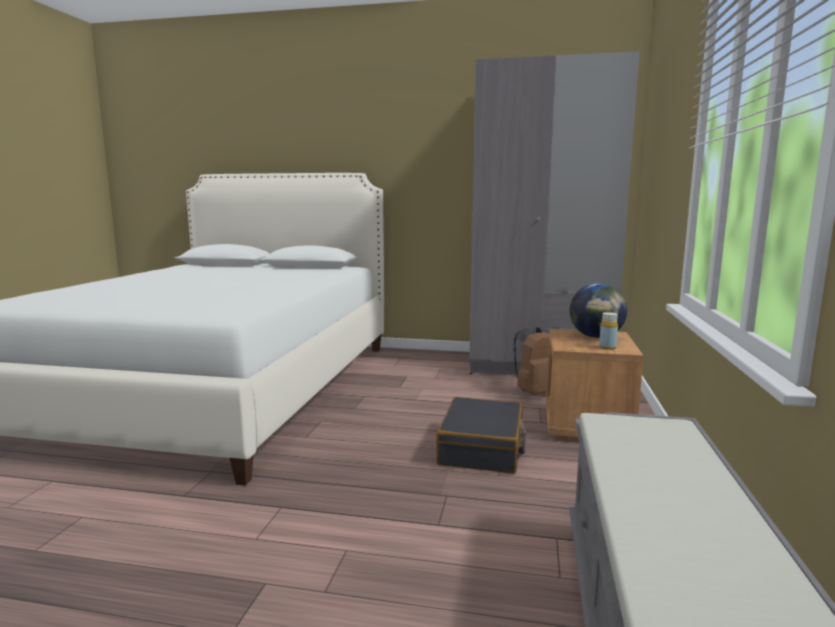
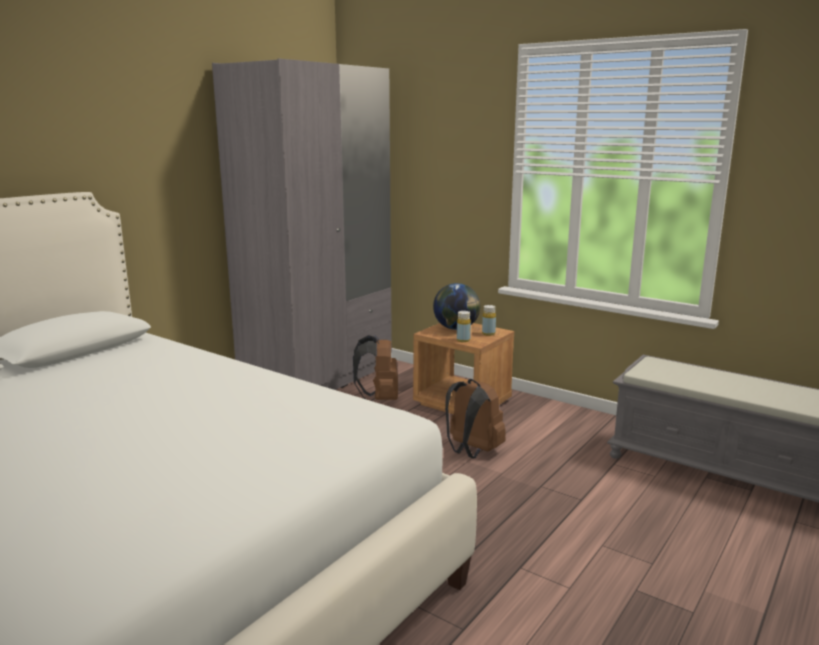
camera: 65 degrees left, 5 degrees up
(482, 449) = (472, 451): black suitcase -> brown backpack
(564, 343) = (463, 340): none -> yellow bottle

